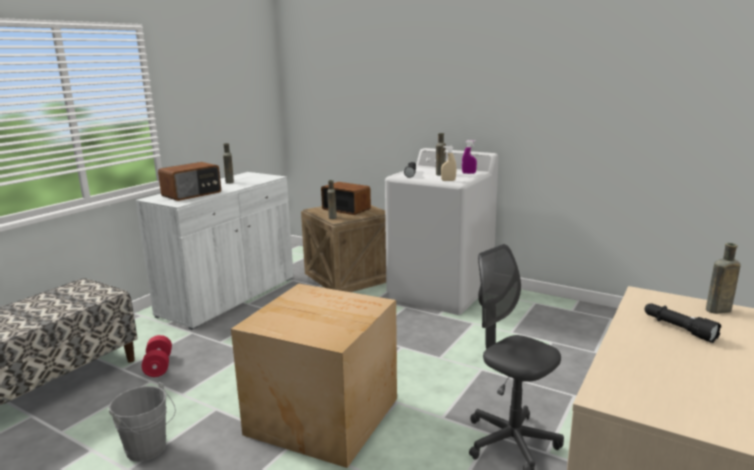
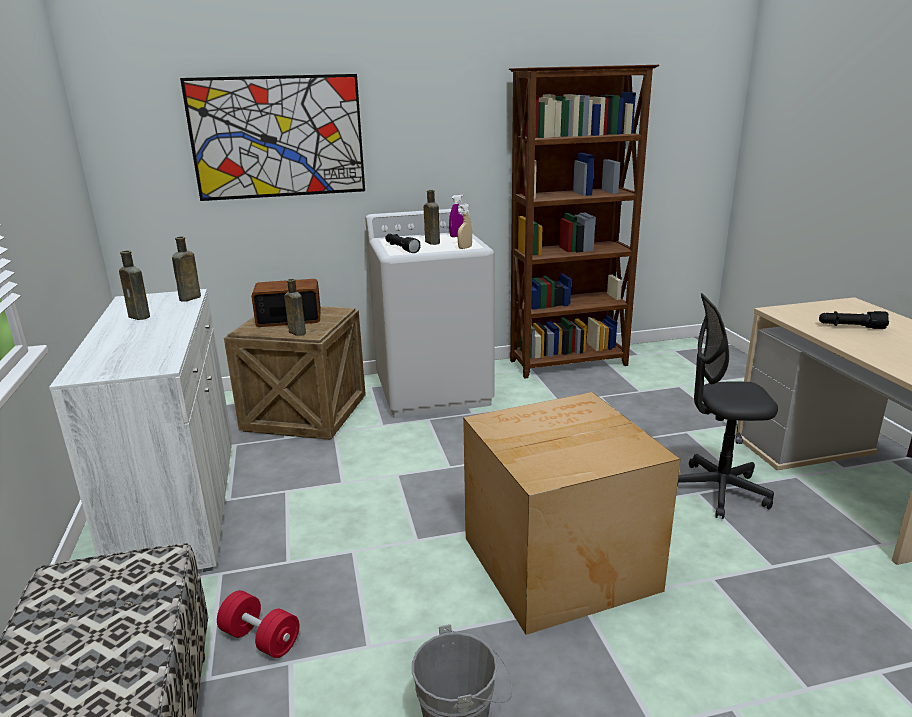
camera: 45 degrees left, 5 degrees up
(192, 194) = (137, 348): radio -> none
(377, 88) = (278, 137): none -> picture
(573, 311) = (569, 363): none -> brown bookcase
(716, 310) = (832, 307): brown bottle -> brown bottle (188, 298)

